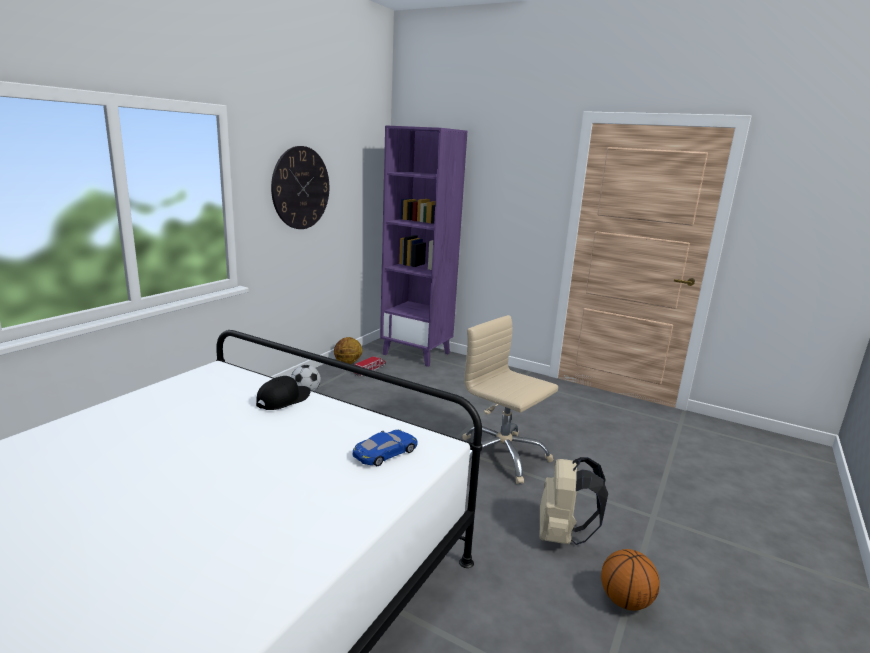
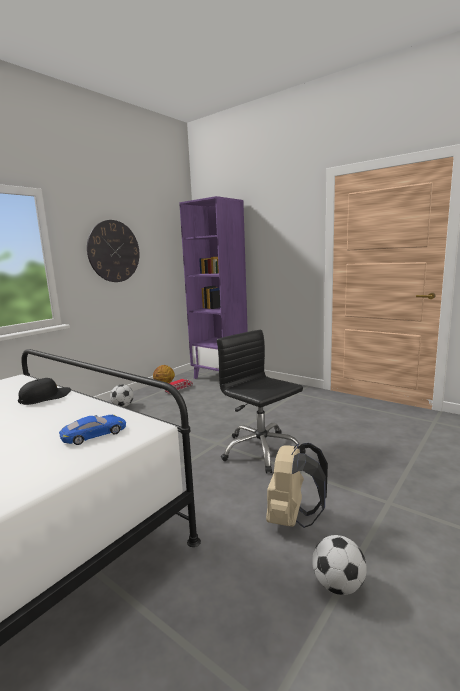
camera: 10 degrees right, 5 degrees down
(501, 456) = (261, 450): beige office chair -> black office chair
(625, 601) = (338, 585): basketball -> football

